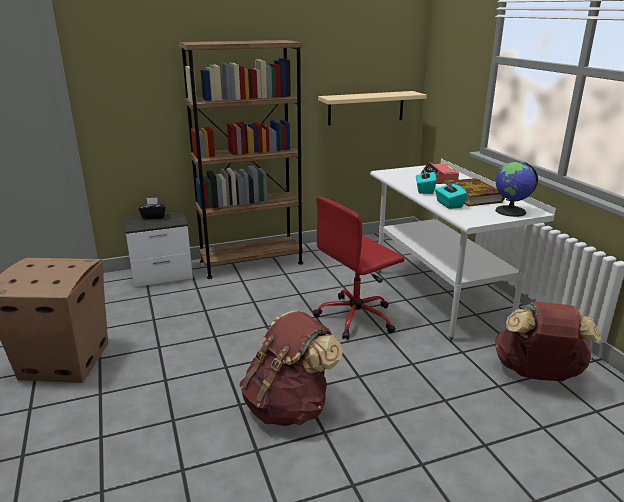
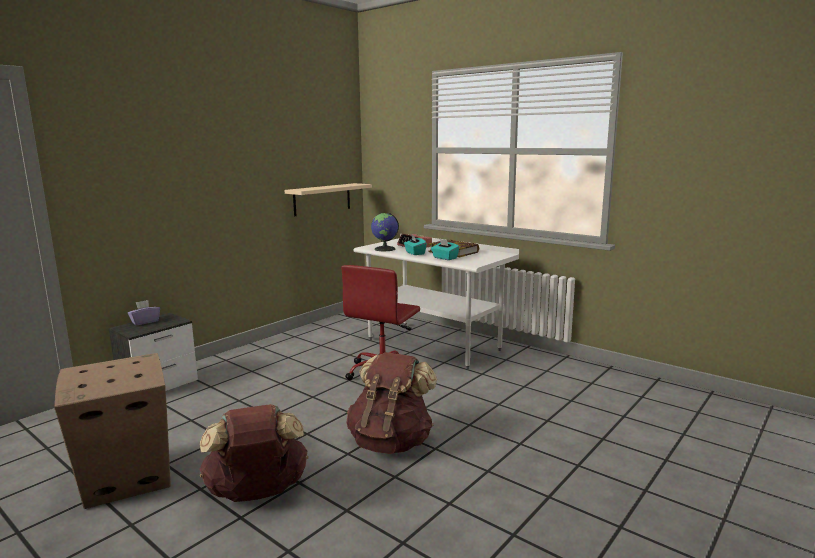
camera: 30 degrees left, 10 degrees down
(153, 217) = (145, 322): black tissue box -> purple tissue box
(251, 262) = (245, 356): brown bookcase -> none
(511, 211) = (490, 256): globe -> globe (385, 249)
(537, 374) = (541, 373): brown backpack -> brown backpack (257, 494)

